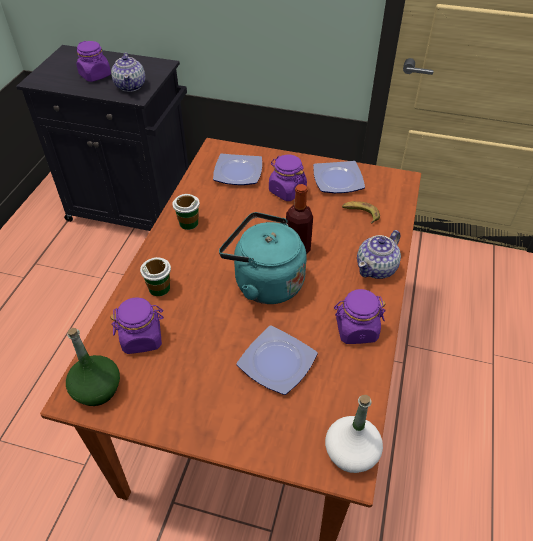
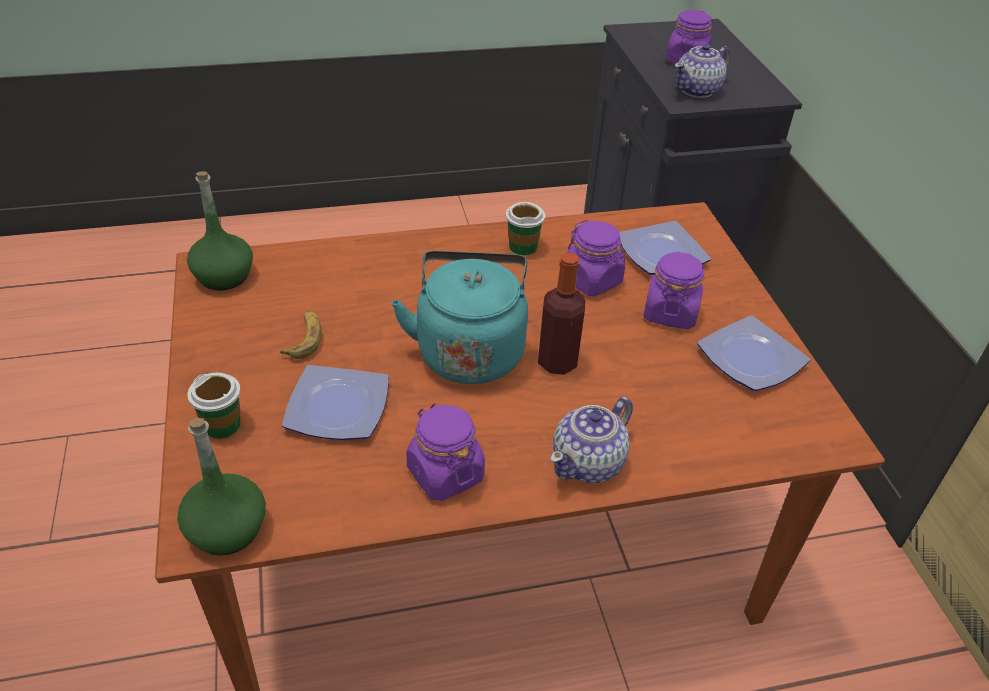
camera: 60 degrees right, 5 degrees down
(142, 338) = (311, 281): purple jar -> purple jar (592, 280)
(159, 288) = (395, 265): cup -> cup (222, 425)
(351, 452) = (226, 529): white bottle -> green bottle
(360, 214) = (696, 408): banana -> banana (304, 339)
(377, 268) = (589, 463): teapot -> teapot turned 60 degrees counterclockwise

